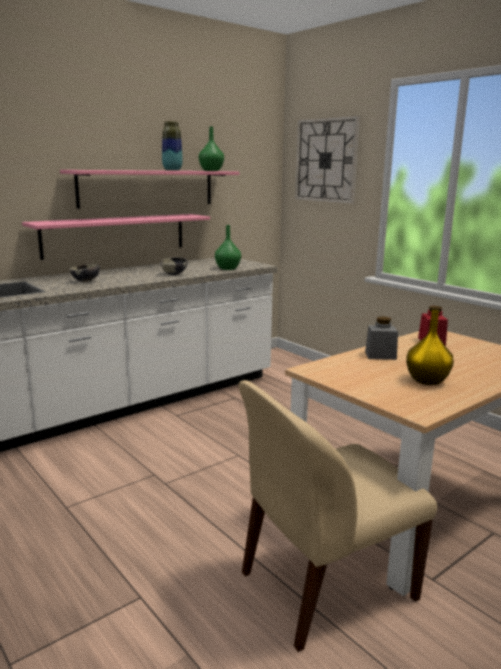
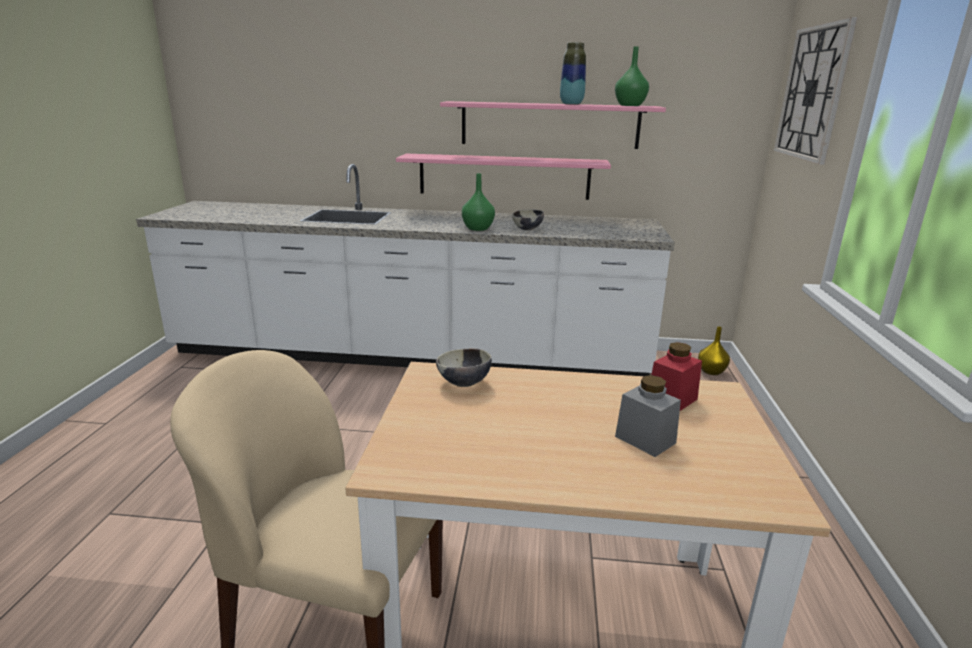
camera: 45 degrees right, 5 degrees up
(85, 281) = (431, 221): bowl -> bowl (463, 383)
(227, 268) = (603, 233): green vase -> green vase (477, 228)
(380, 355) = (547, 388): grey jar -> grey jar (645, 439)
(428, 380) = (509, 442): yellow vase -> yellow vase (712, 372)

